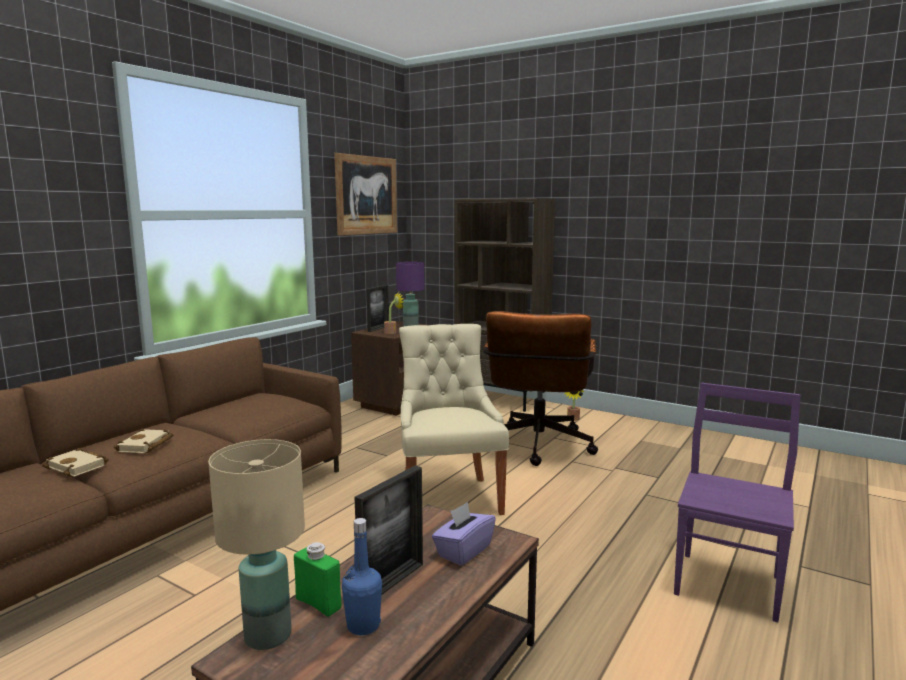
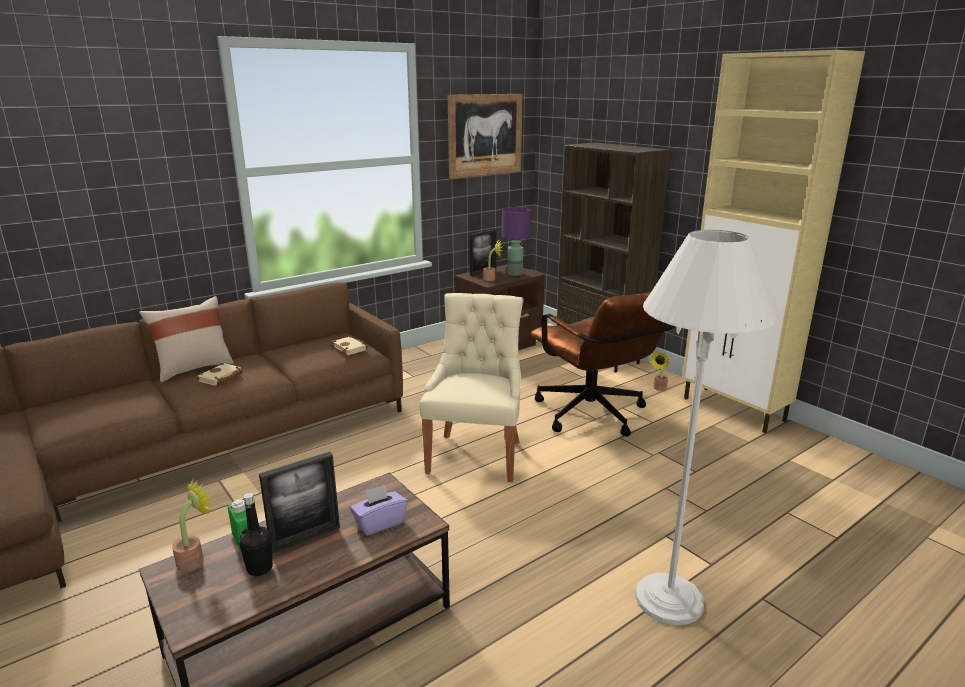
camera: 20 degrees right, 10 degrees up
(79, 467) = (167, 390): beige book -> beige book (351, 348)
(97, 442) = (194, 368): none -> beige pillow
(266, 636) = (195, 559): beige table lamp -> potted plant
(363, 625) = (260, 568): blue bottle -> black bottle
(537, 448) = (596, 417): brown office chair -> brown office chair turned 60 degrees counterclockwise
(648, 426) = (734, 410): none -> beige cabinet
(729, 585) = (669, 599): purple chair -> white floor lamp

